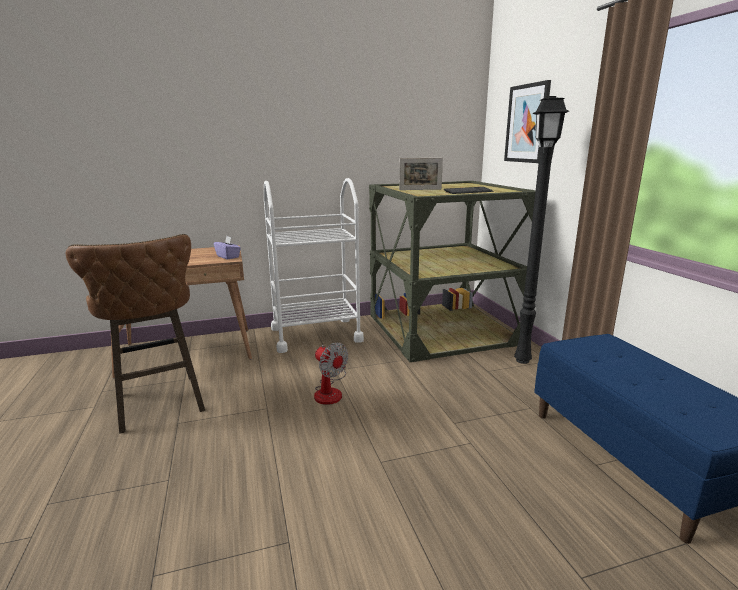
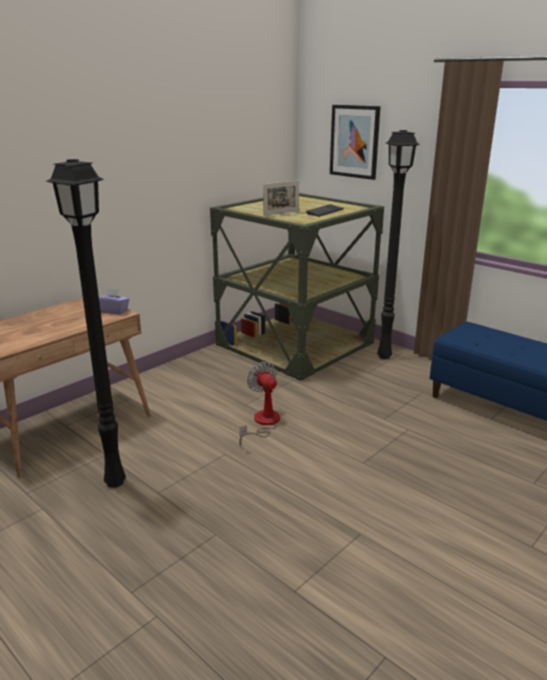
camera: 30 degrees left, 5 degrees up
(160, 404) = (115, 483): brown stool -> black floor lamp
(316, 334) = (185, 376): white cart -> none
(330, 391) = (263, 423): fan -> fan turned 135 degrees counterclockwise

